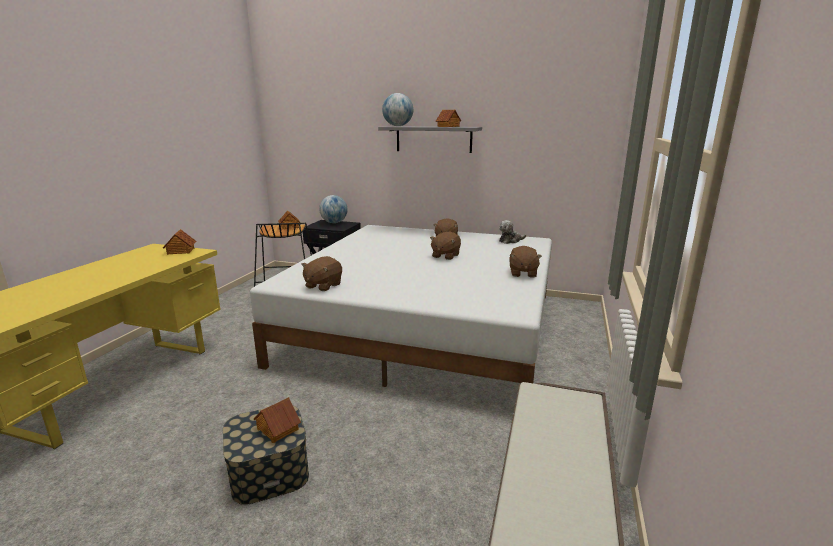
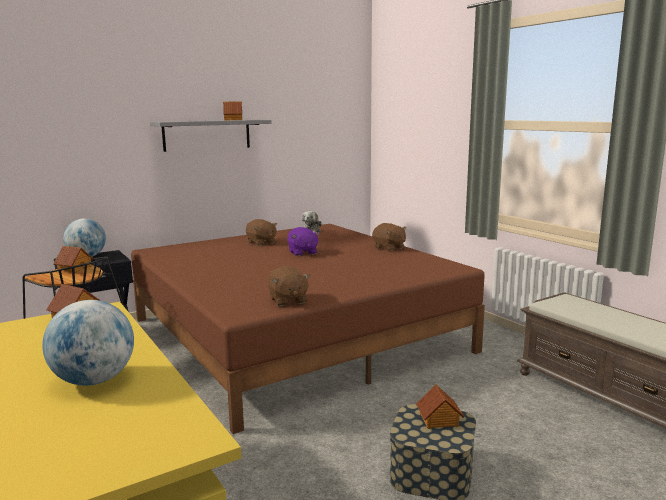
camera: 50 degrees left, 5 degrees down
(398, 126) = (173, 121): globe -> globe (94, 380)
(425, 326) = (296, 335): white bed -> brown bed
(445, 256) = (302, 253): brown plush toy -> purple plush toy

